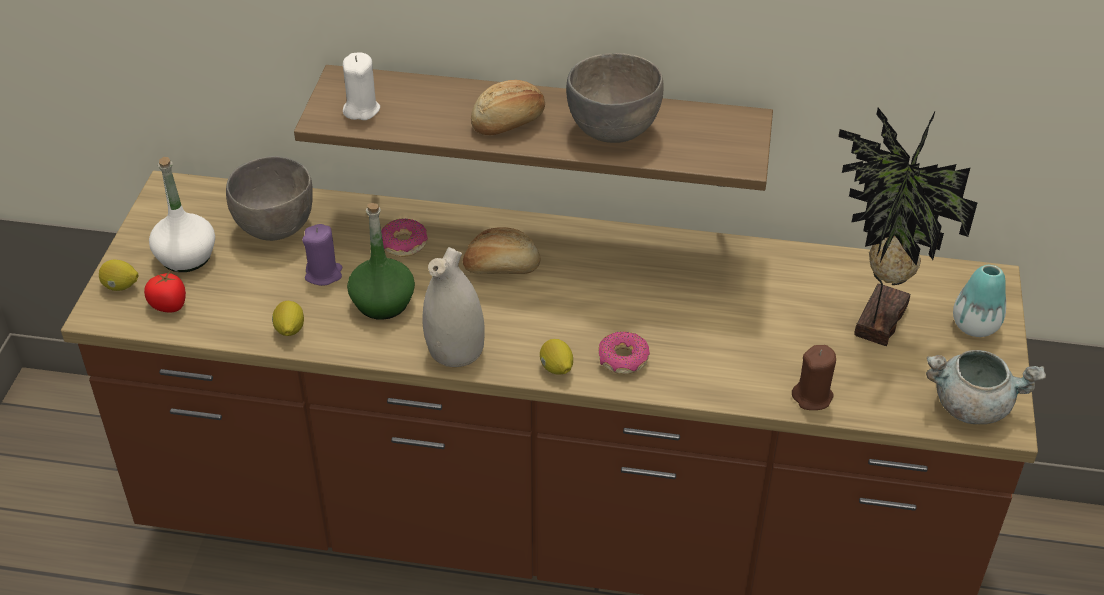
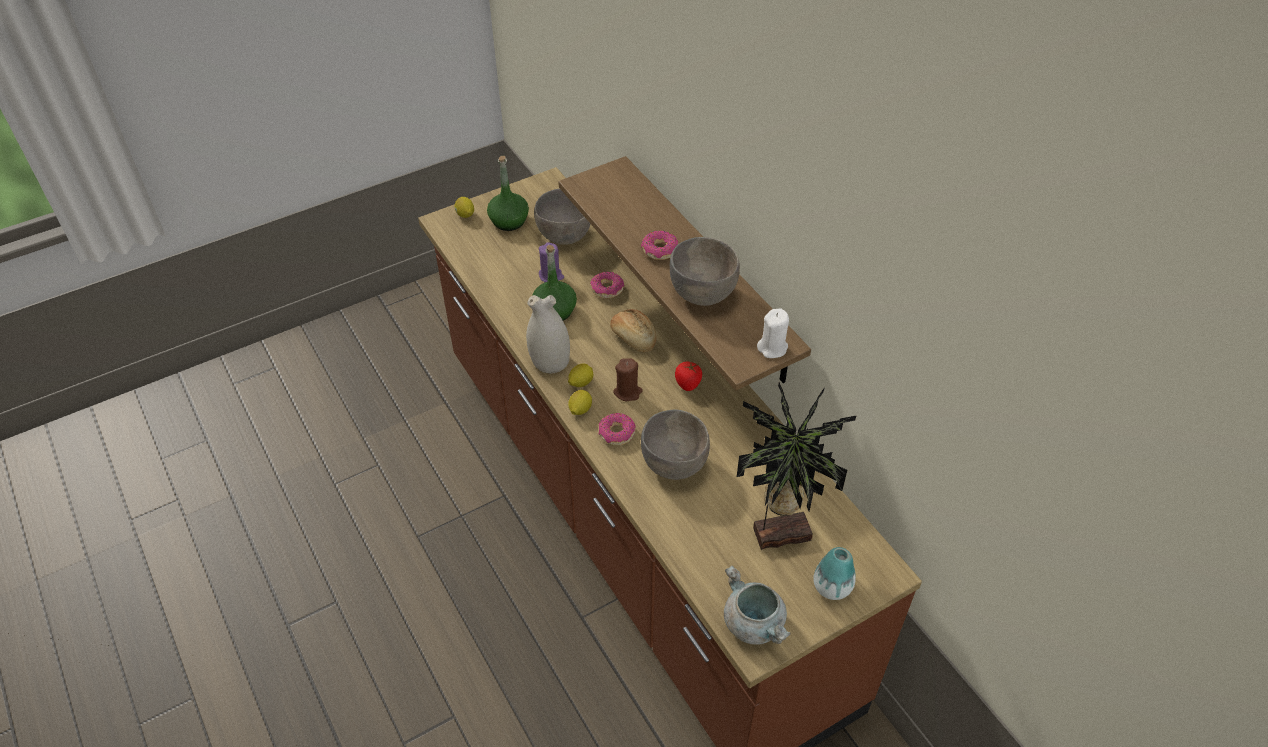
camera: 50 degrees right, 5 degrees up
(169, 305) = (471, 239): tomato -> tomato (688, 383)
(186, 257) = (509, 221): white bottle -> green bottle
(289, 330) = (498, 291): lemon -> lemon (580, 383)
(361, 109) = (603, 191): white candle -> white candle (772, 348)
(509, 122) = (659, 250): bread -> donut
(714, 342) = (674, 465): none -> grey bowl
(812, 397) = (677, 537): brown candle -> brown candle (627, 392)

